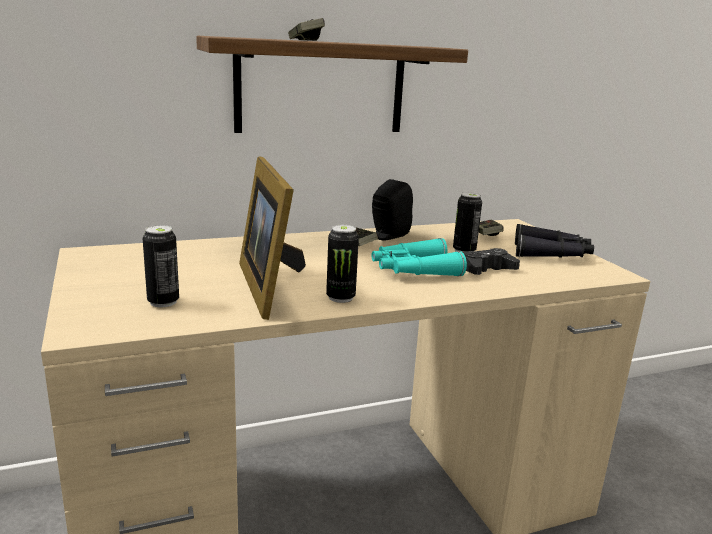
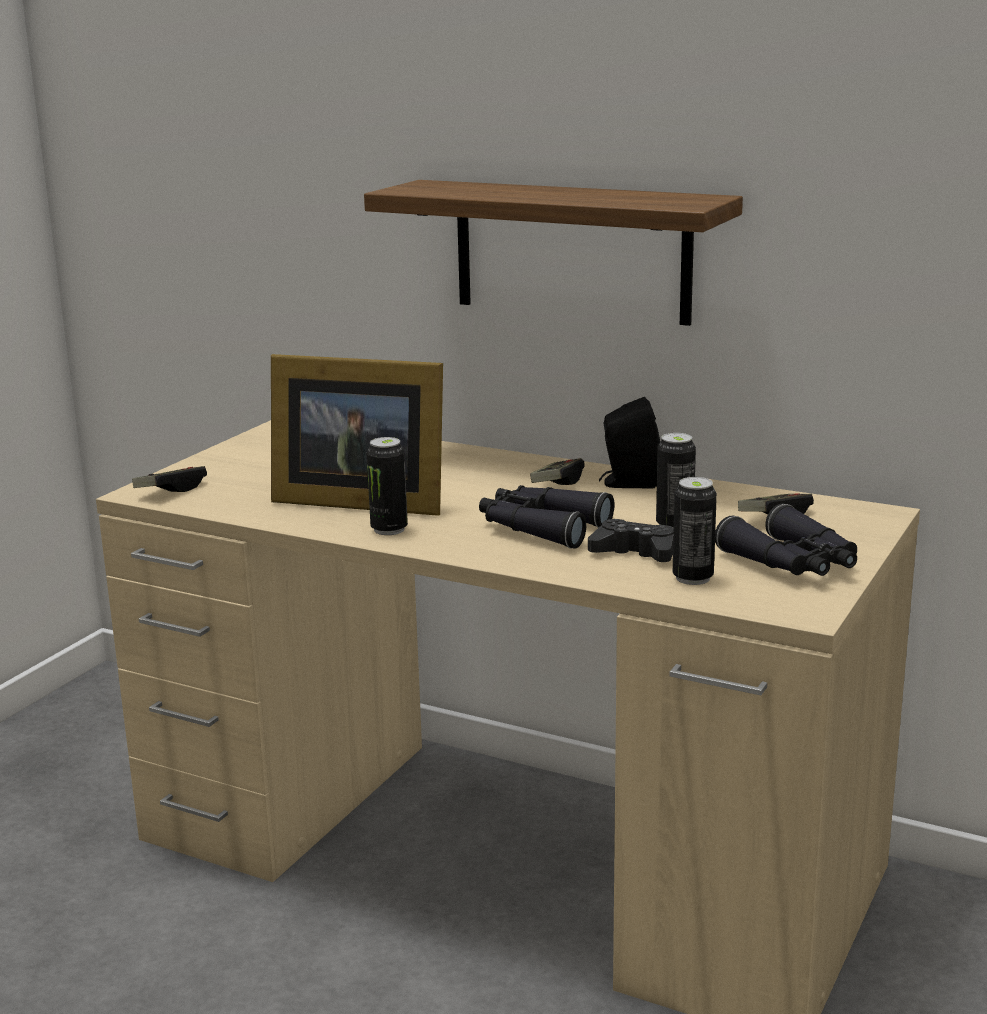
camera: 50 degrees right, 0 degrees up
(163, 302) = (242, 487): can -> can (692, 578)
(270, 286) = (356, 500): picture frame -> picture frame turned 105 degrees counterclockwise
(305, 40) = (511, 191): game controller -> game controller (171, 490)
(413, 270) = (541, 528): turquoise binoculars -> black binoculars

